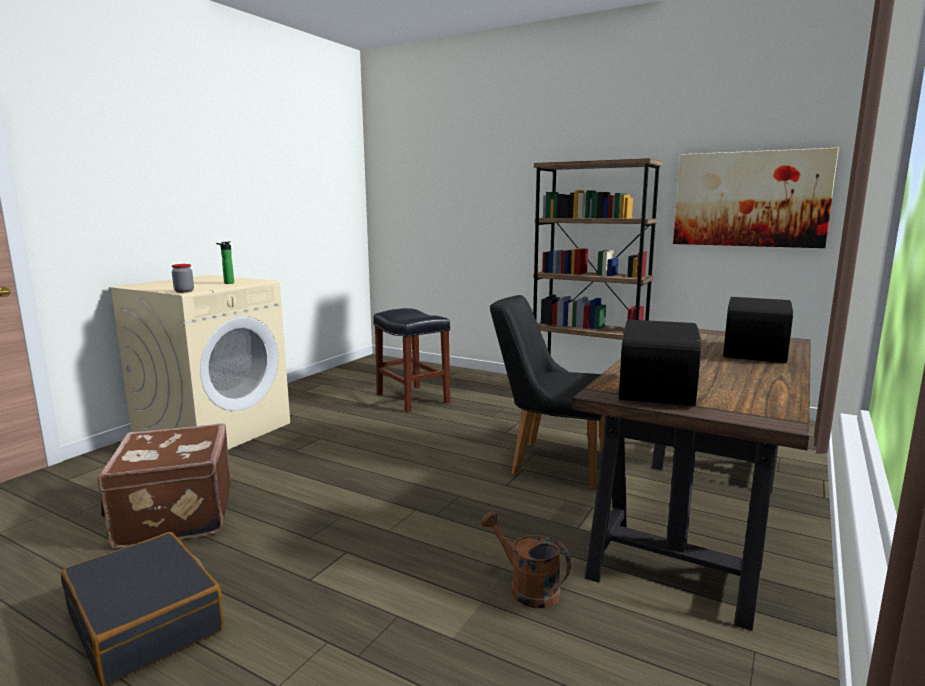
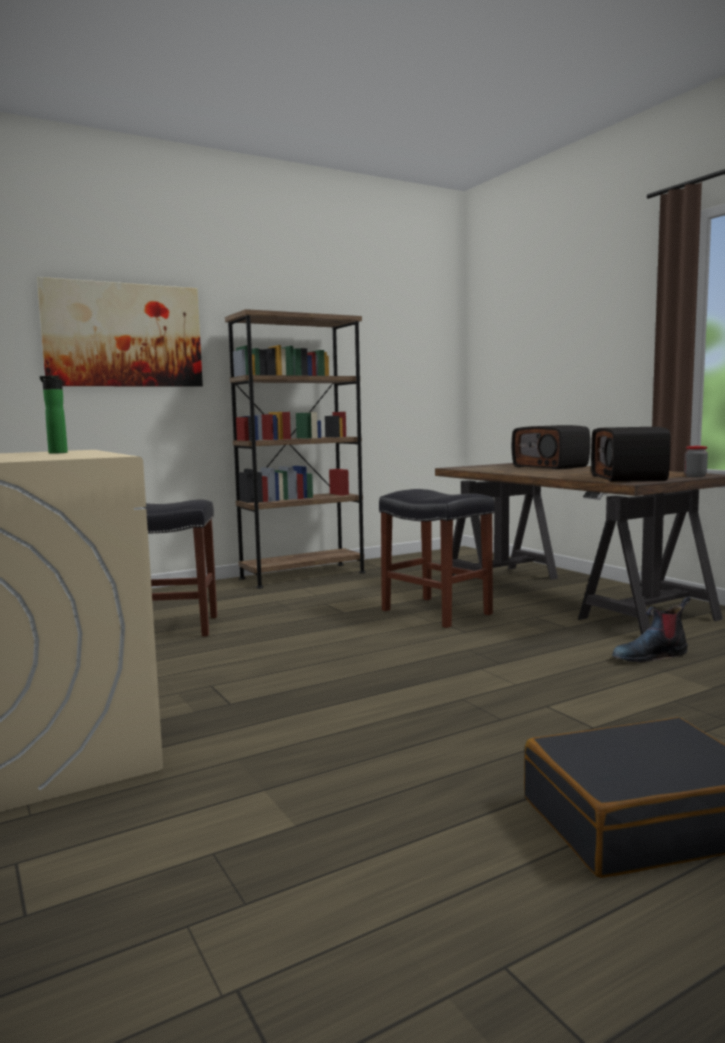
camera: 60 degrees left, 5 degrees down
(173, 516) = (355, 797): brown suitcase -> none
(184, 291) = (101, 456): jar -> jar (695, 476)
(526, 588) = (650, 656): brown watering can -> boot
(549, 461) = (434, 612): black chair -> black stool
(653, 390) = (629, 478): radio -> radio turned 135 degrees counterclockwise
(750, 199) = (400, 362): picture -> picture (123, 335)

